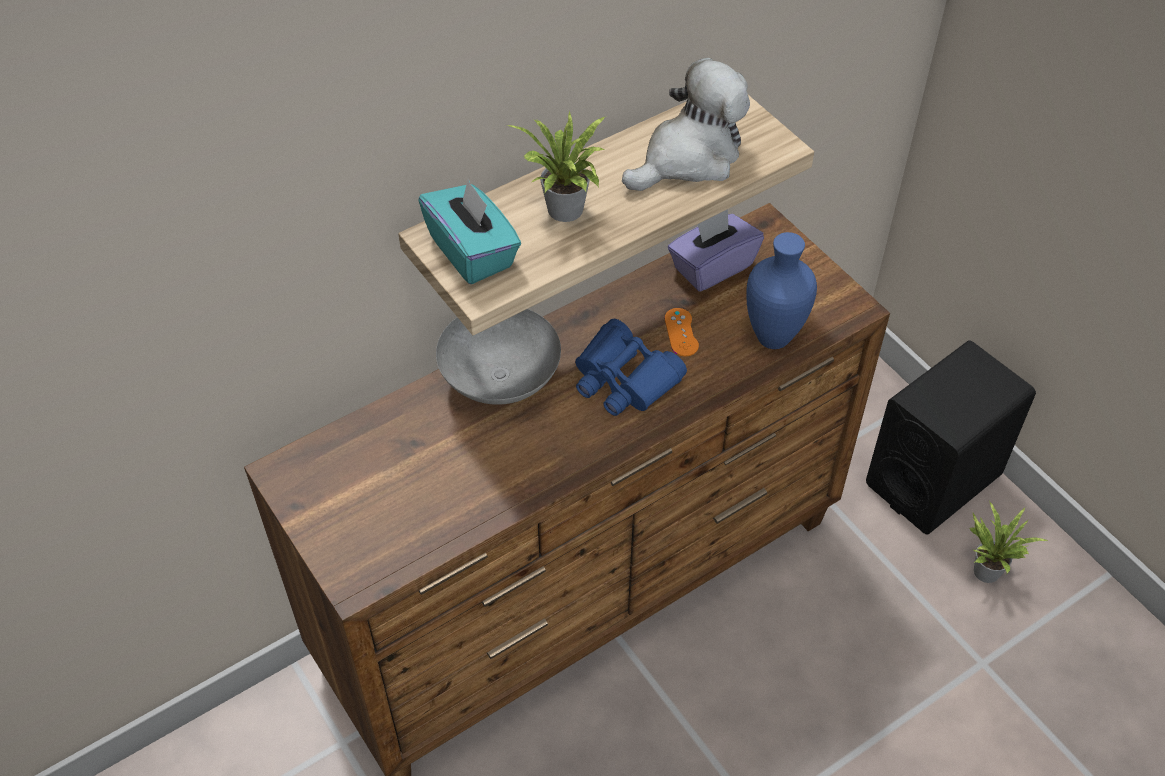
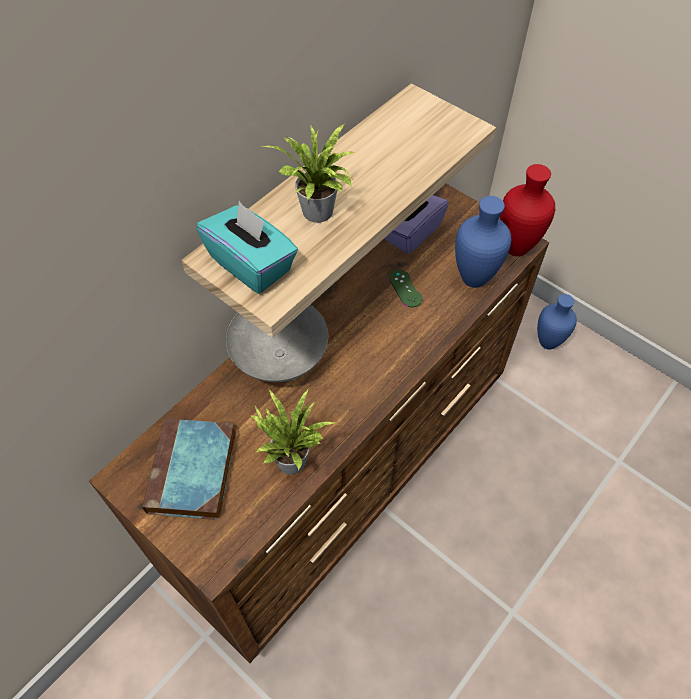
camera: 15 degrees left, 5 degrees up
(361, 485) = (193, 474): none -> book
(624, 379) = (375, 335): blue binoculars -> none
(681, 332) = (405, 288): orange game controller -> green game controller
(689, 158) = (402, 150): plush toy -> none
(844, 312) = (517, 248): none -> red vase
(933, 479) = (549, 343): black speaker -> blue vase
(986, 568) = (600, 395): potted plant -> potted plant (291, 457)

